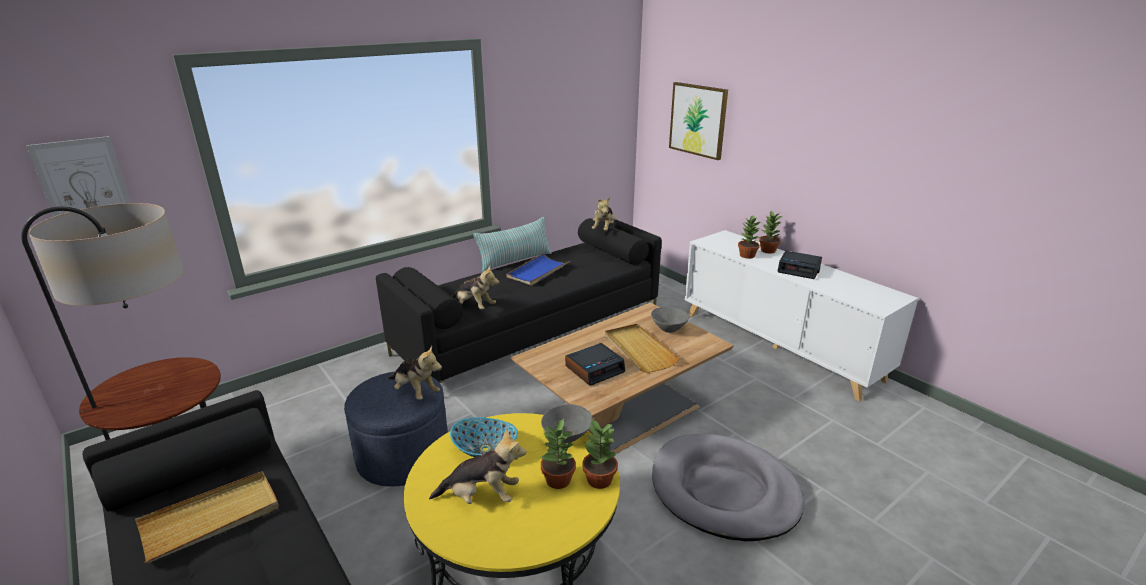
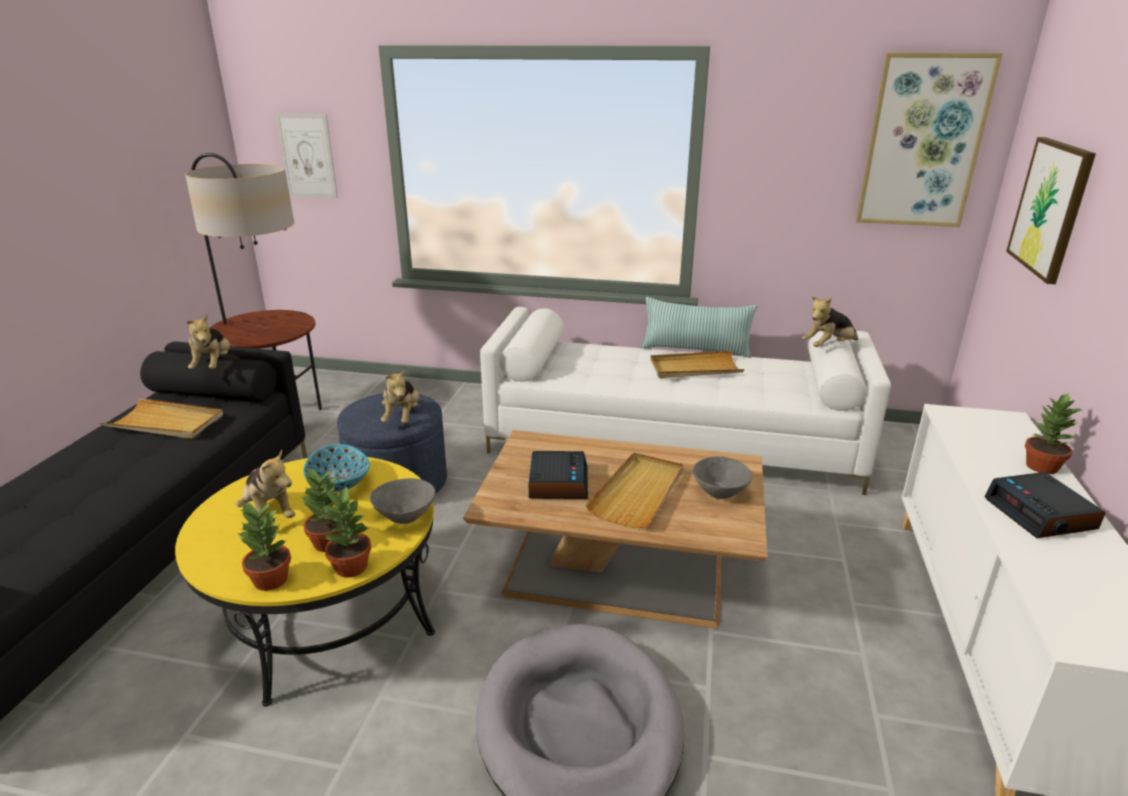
camera: 50 degrees right, 0 degrees up
(474, 306) = (571, 373): plush toy -> plush toy (213, 365)
(531, 330) = (673, 442): black sofa -> white sofa
(538, 271) = (695, 368): blue tray -> beige tray
(595, 369) = (557, 482): alarm clock -> alarm clock turned 105 degrees counterclockwise
(602, 91) = (923, 142): none -> picture
(747, 255) = (981, 456): potted plant -> potted plant (270, 580)

